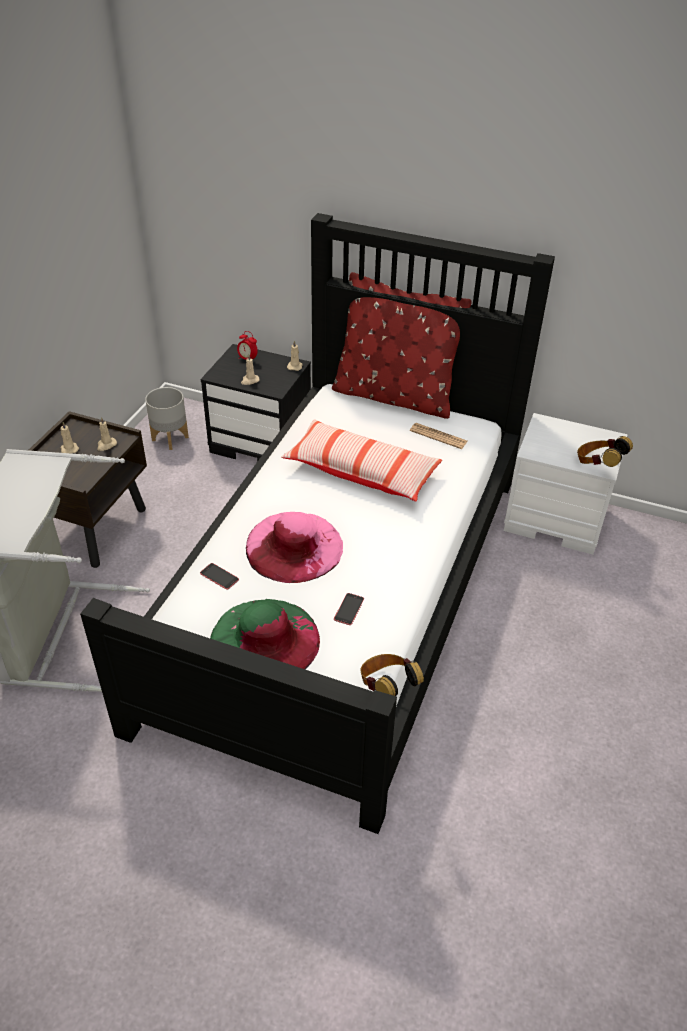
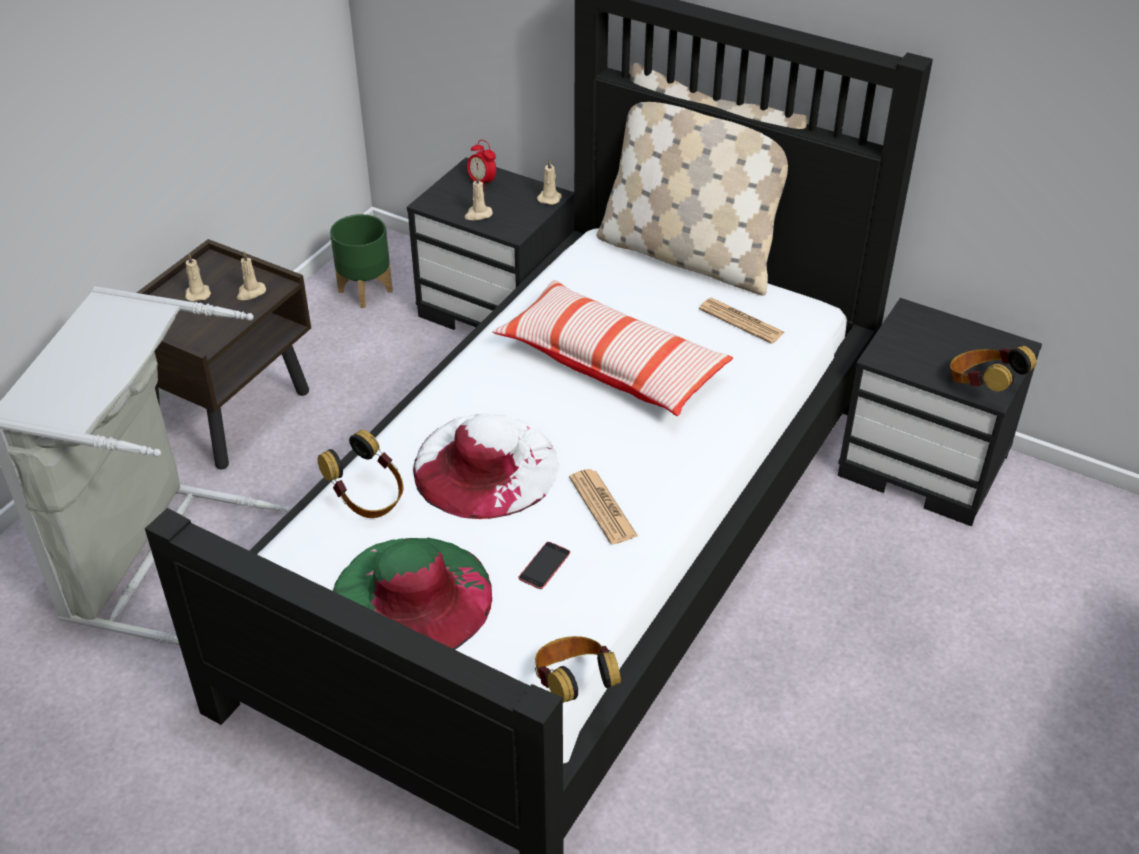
camera: 10 degrees right, 0 degrees up
(170, 438) = (366, 291): grey planter -> green planter
(219, 576) = (367, 498): phone -> headphones
(294, 546) = (485, 465): pink hat -> white hat
(378, 566) = (603, 507): none -> newspaper
(394, 396) = (689, 255): red pillow -> beige pillow
(556, 518) = (925, 465): white nightstand -> black nightstand

